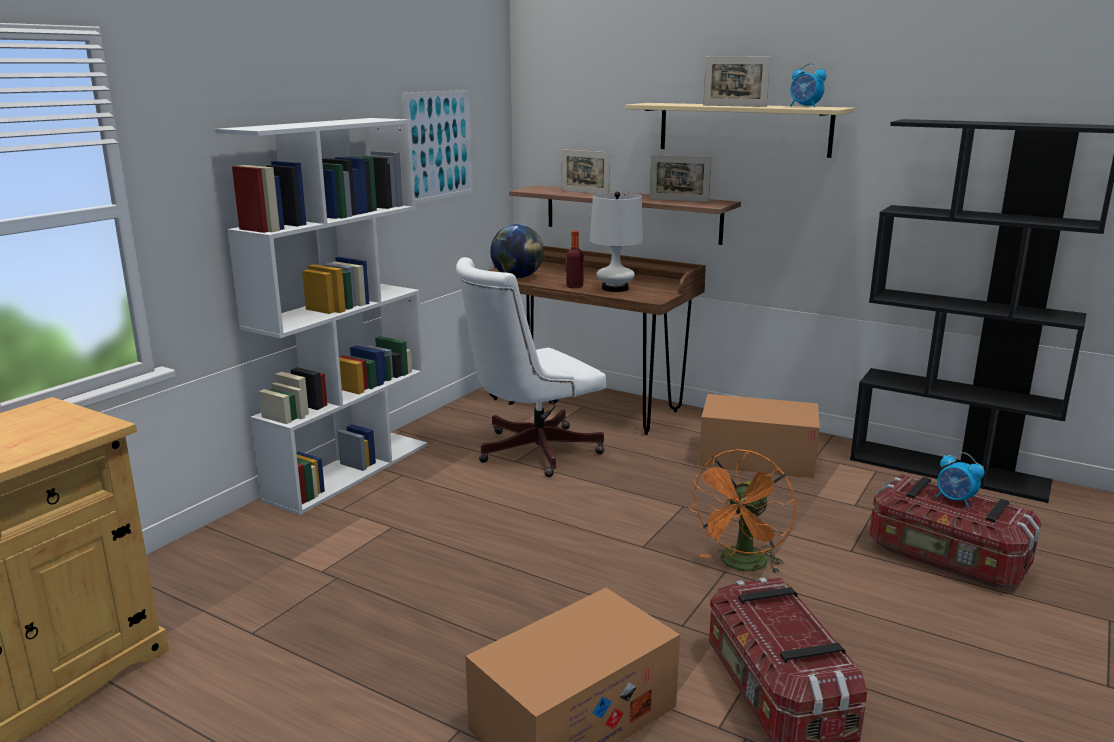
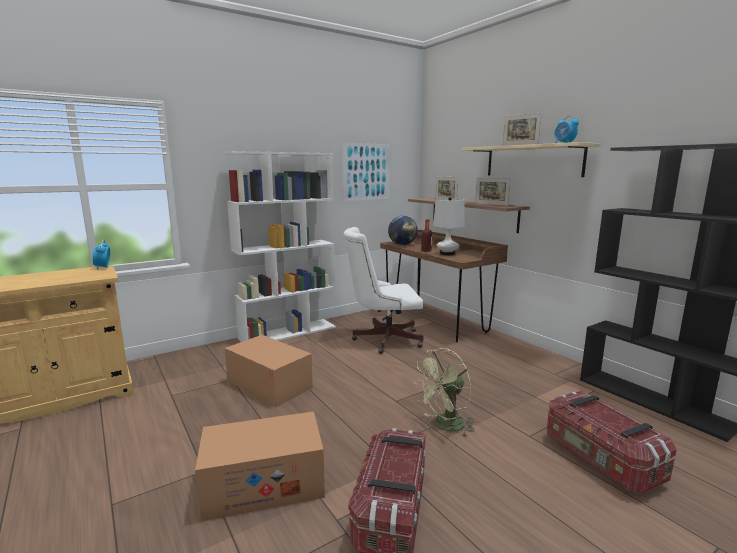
camera: 25 degrees right, 5 degrees down
(741, 566) = (445, 426): orange fan -> green fan
(756, 458) = (514, 367): cardboard box -> cardboard box (269, 384)
(955, 500) = (608, 416): alarm clock -> alarm clock (103, 268)

